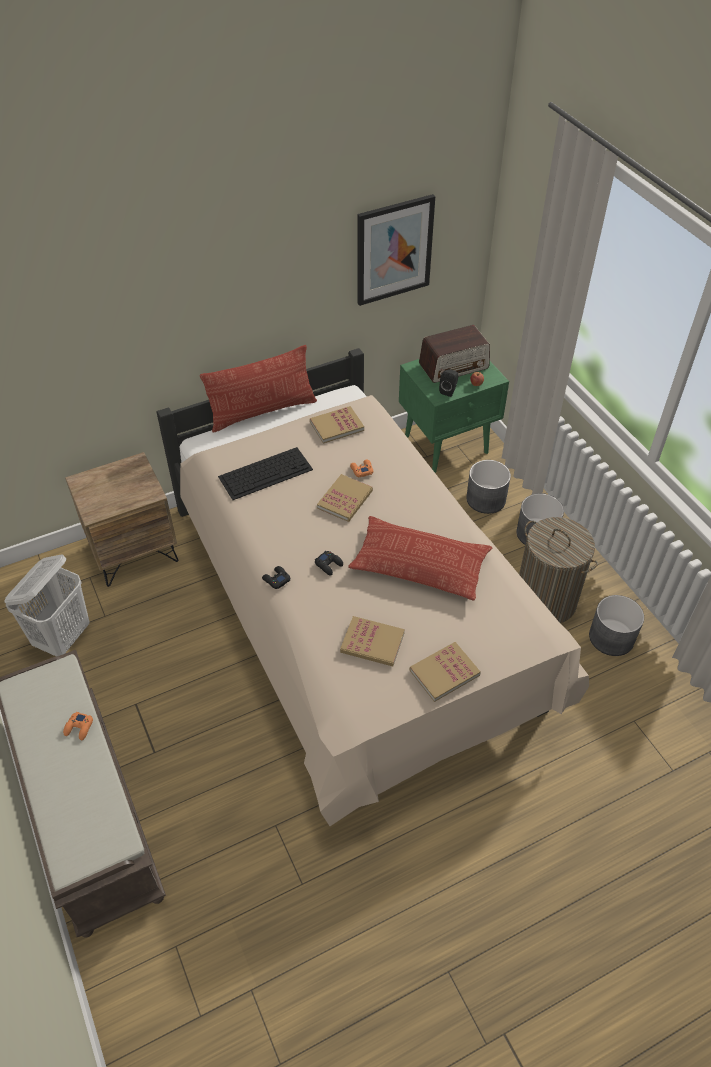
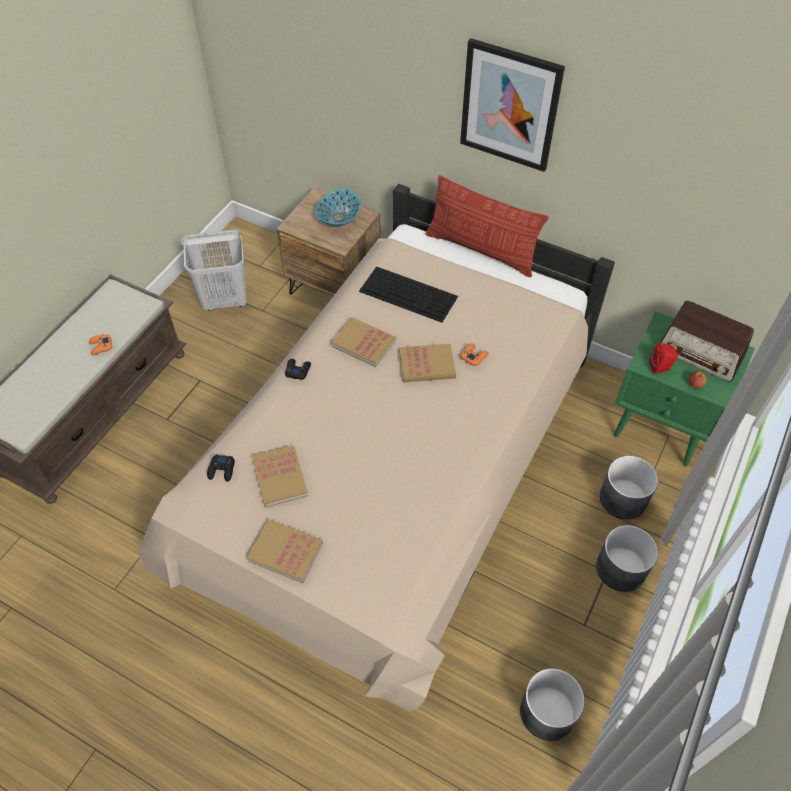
camera: 55 degrees right, 5 degrees up
(121, 479) = (339, 218): none -> bowl
(329, 565) = (342, 397): black game controller -> black game controller (222, 470)
(336, 426) = (511, 308): book -> book (363, 343)
(394, 250) = (692, 183): picture -> picture (510, 106)
(419, 564) = (397, 463): pillow -> none
(448, 390) = (661, 367): black speaker -> red speaker
(545, 600) = (542, 622): laundry basket -> none

